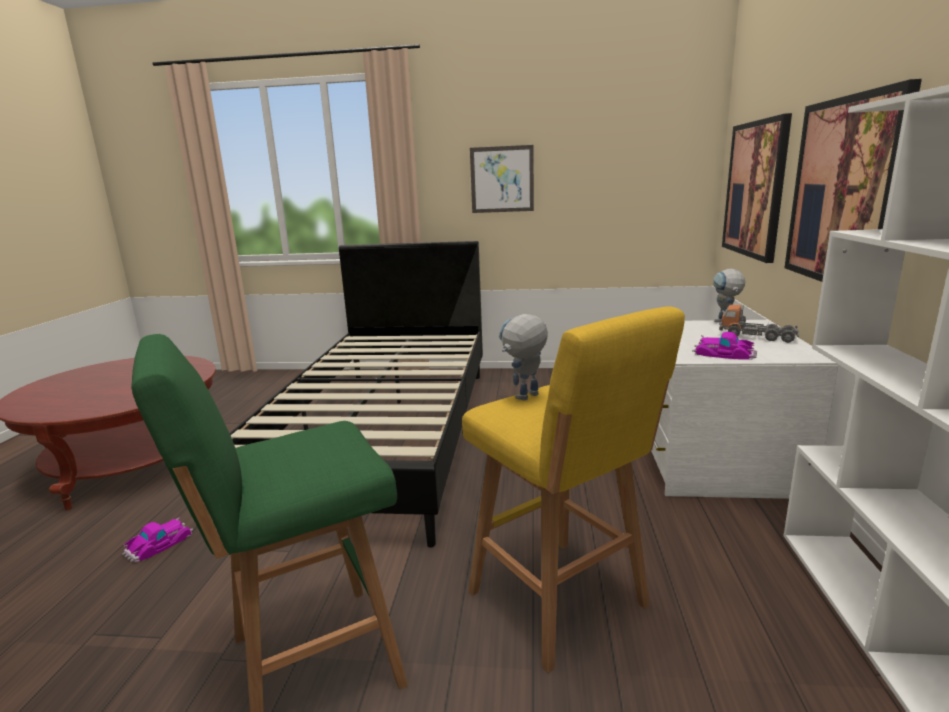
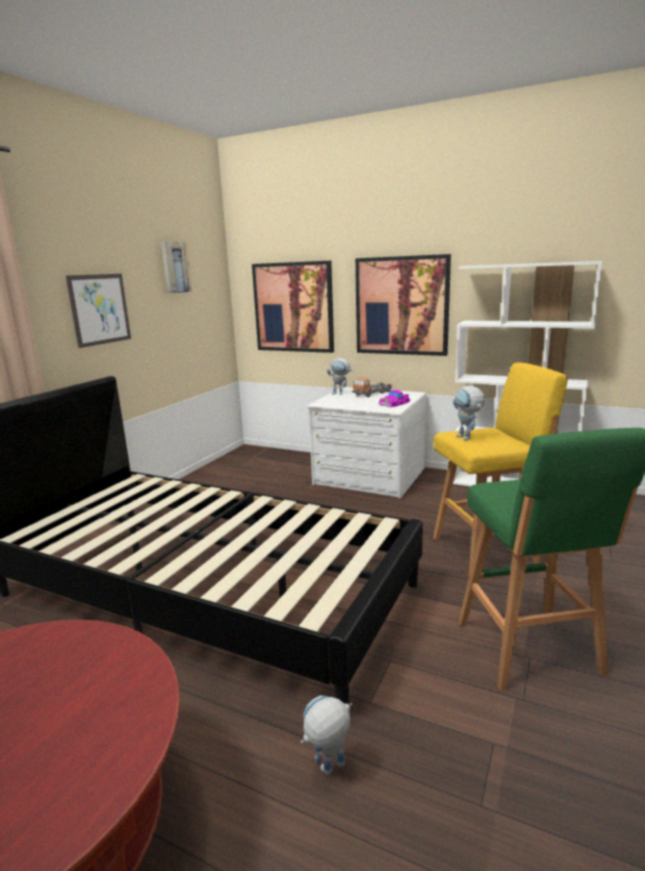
camera: 70 degrees left, 0 degrees up
(159, 543) = (328, 772): toy car -> toy robot
(616, 136) = (175, 267): none -> picture

